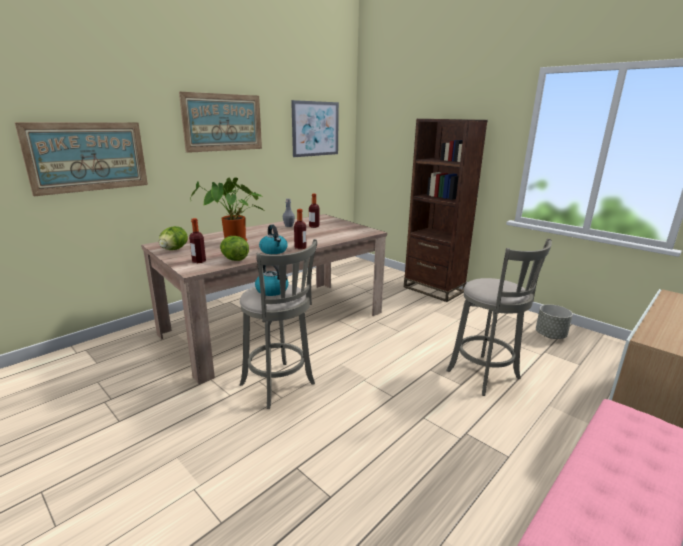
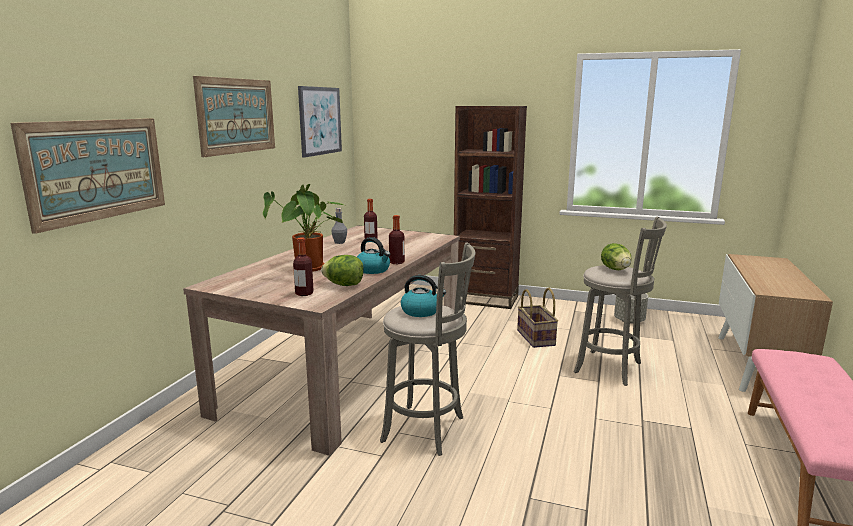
camera: 25 degrees left, 5 degrees down
(174, 249) = (244, 286): lettuce -> lettuce (615, 269)
(443, 332) = (536, 338): none -> basket

